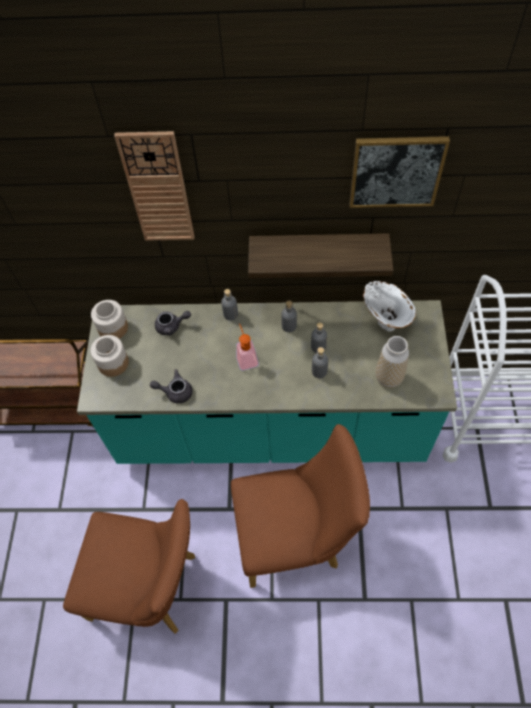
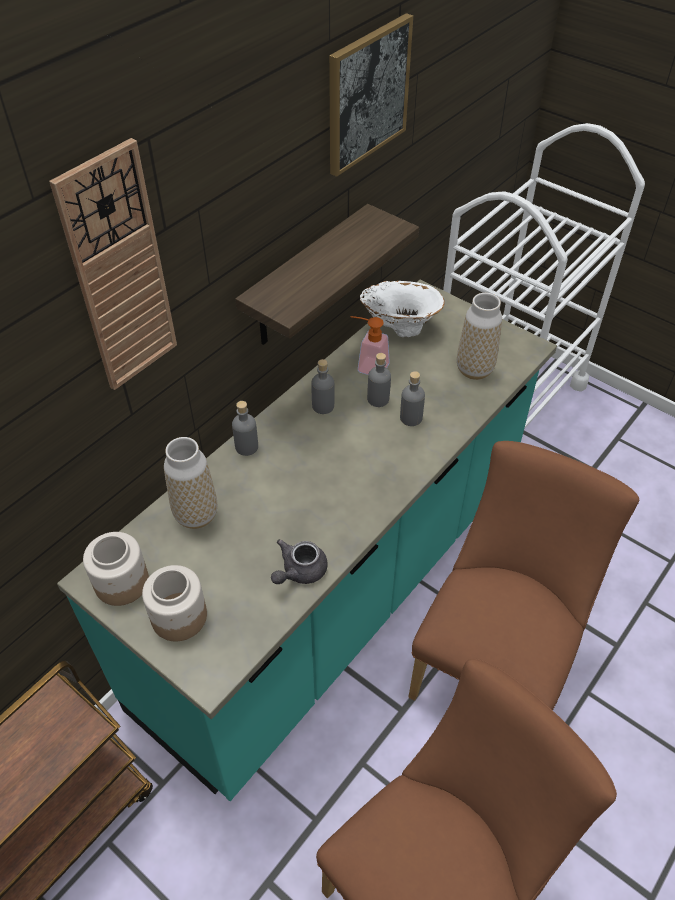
camera: 55 degrees left, 10 degrees down
(172, 326) = (196, 515): grey teapot -> vase
(246, 358) = (324, 470): soap dispenser -> soap dispenser (367, 366)

